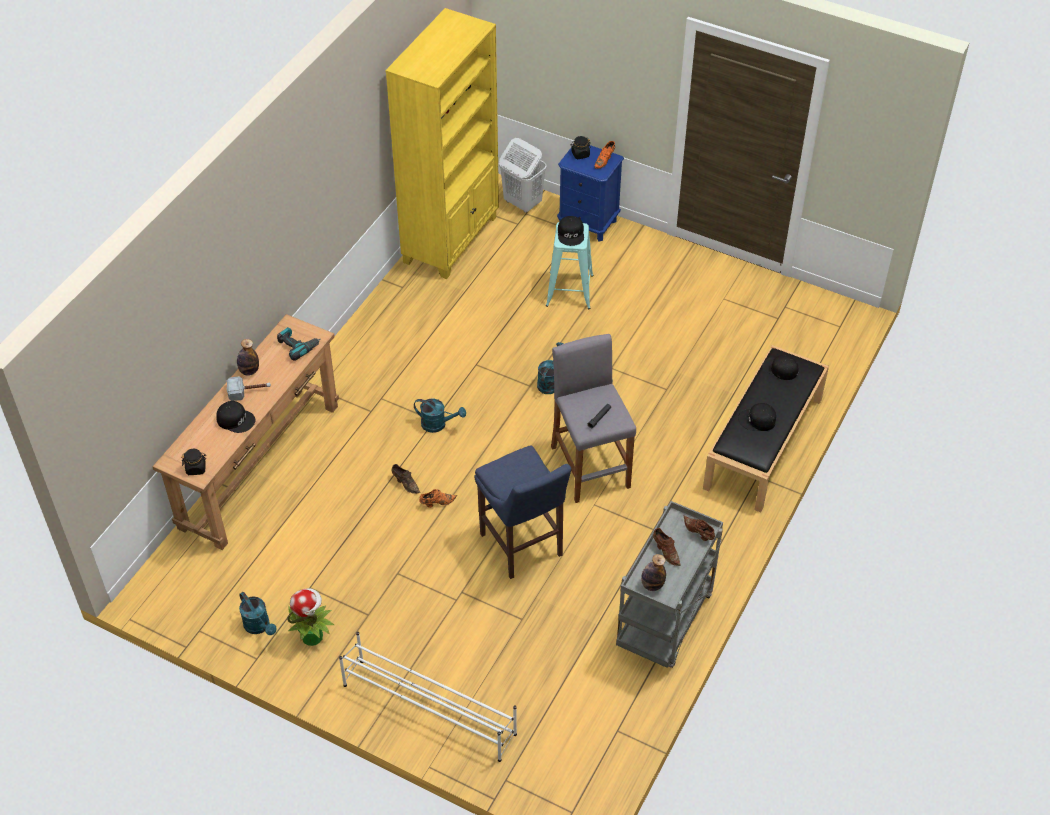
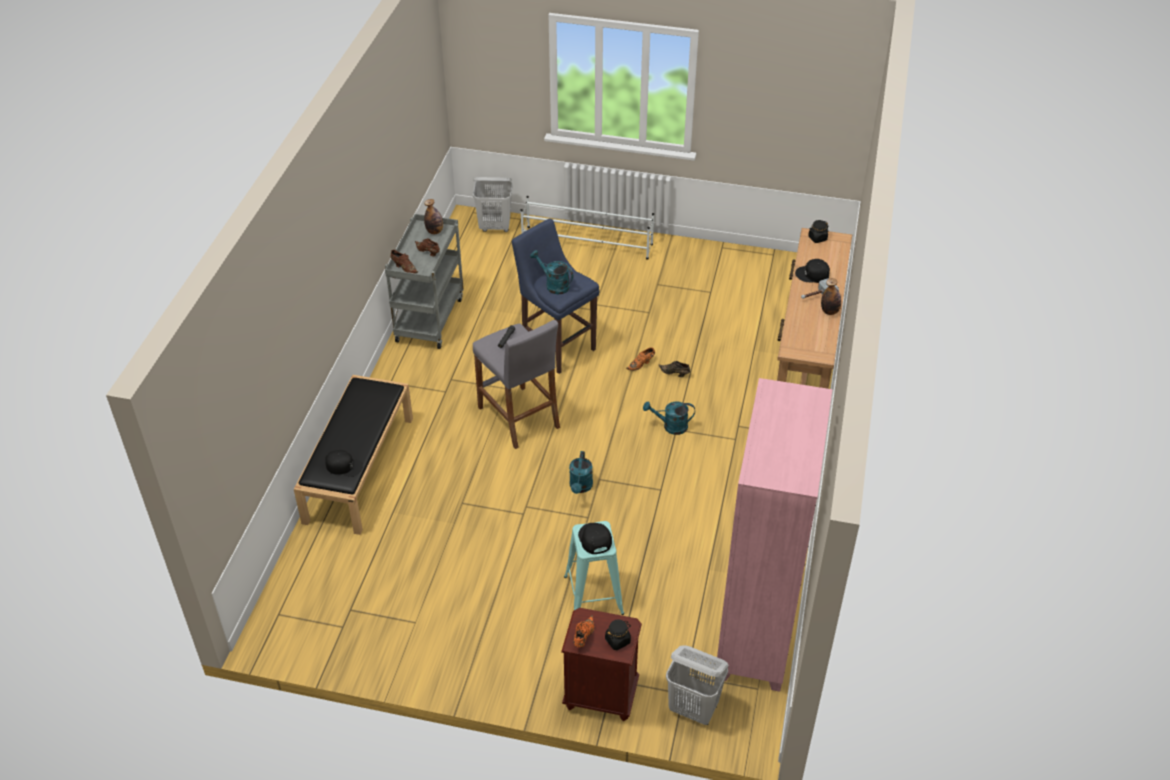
camera: 165 degrees right, 5 degrees down
(259, 626) = (732, 264): turquoise watering can -> turquoise watering can (553, 285)
(298, 346) = (802, 339): power drill -> none
(313, 636) = (690, 266): potted plant -> none
(451, 239) = (755, 634): yellow bookcase -> pink bookcase
(546, 772) = (495, 227): none -> white laundry basket
(588, 223) = (601, 696): blue nightstand -> brown nightstand
(757, 420) = (364, 413): black cap -> none

